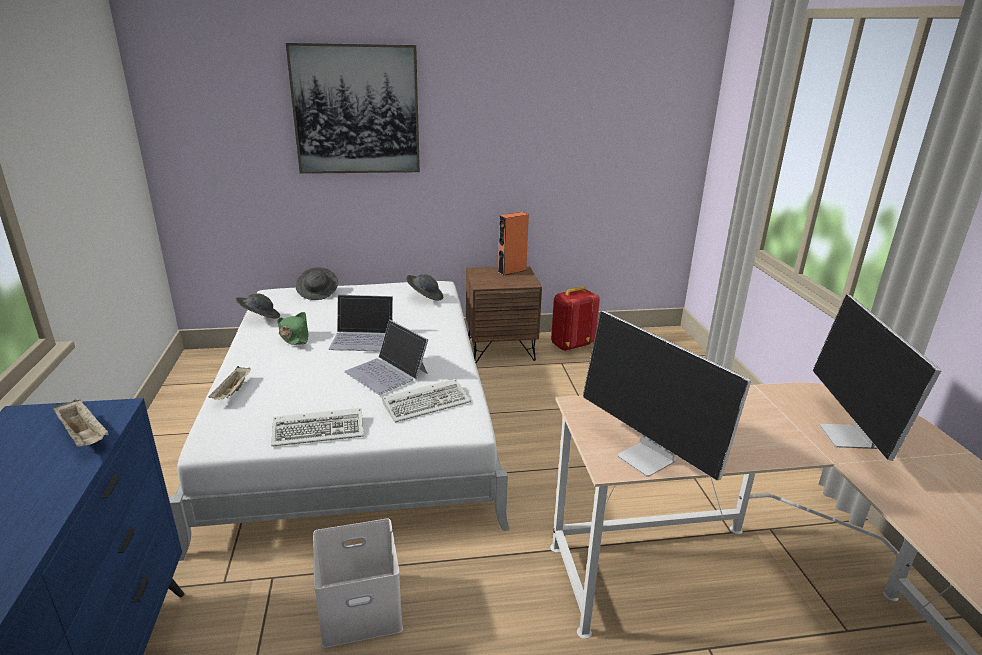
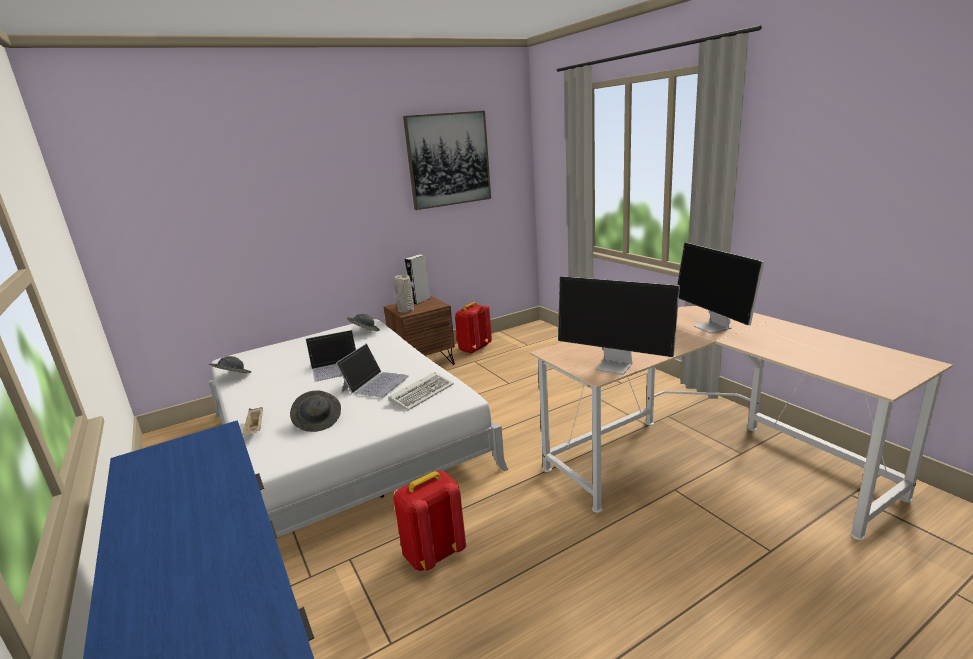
camera: 20 degrees left, 5 degrees down
(84, 436) = (214, 453): beige tray -> none
(294, 336) = (276, 380): green hat -> none
(318, 293) = (270, 349): grey hat -> grey hat (318, 421)
(321, 430) = (354, 431): keyboard -> none
(356, 110) = (275, 193): picture -> picture (448, 159)
(358, 610) = (433, 553): white storage box -> red backpack
(387, 372) = (375, 383): laptop -> laptop turned 90 degrees counterclockwise
(485, 281) = (406, 310): none -> grey vase
(512, 271) = (420, 301): orange speaker -> grey speaker

